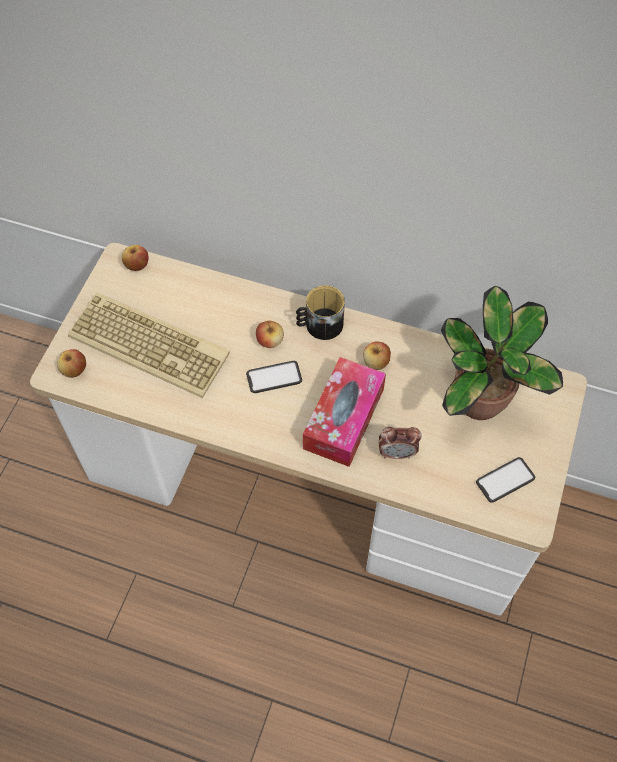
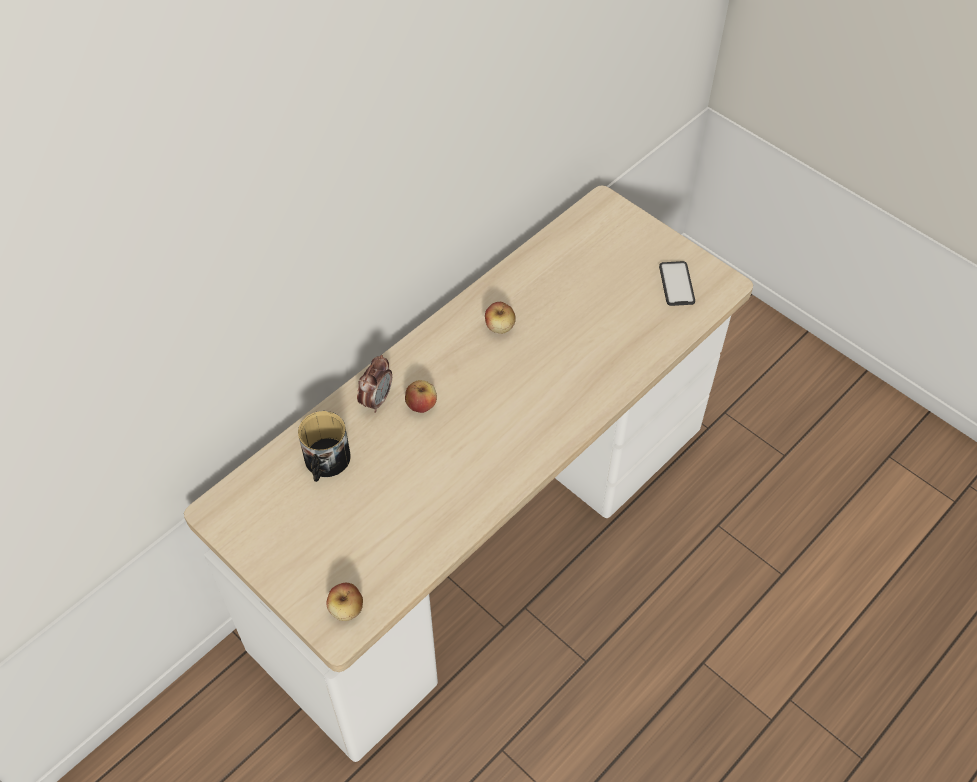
camera: 65 degrees left, 5 degrees down
(137, 265) = (237, 495): apple -> none
(151, 344) = (357, 517): keyboard -> none
(274, 377) = (468, 418): phone -> none
(319, 325) = (427, 355): mug -> mug (325, 462)
(344, 418) = (549, 378): tissue box -> none
(397, 453) = (609, 351): alarm clock -> alarm clock (376, 400)
(481, 404) = (590, 267): potted plant -> none

